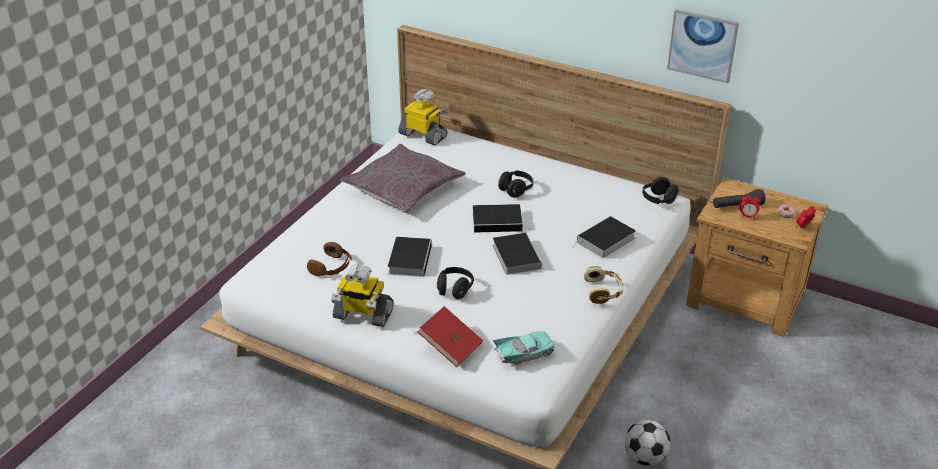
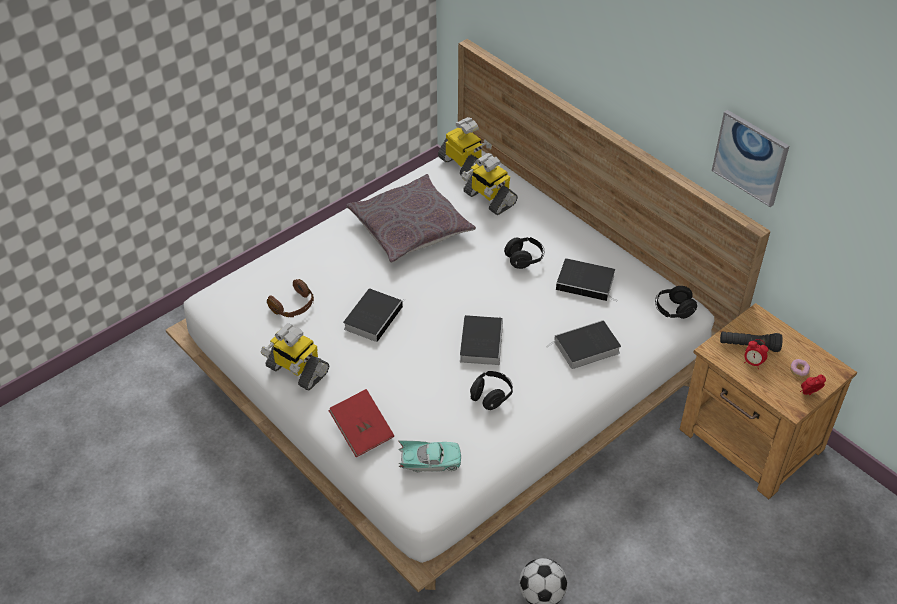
camera: 20 degrees right, 10 degrees up
(455, 289) = (399, 366): black headphones -> black headphones (491, 396)
(459, 154) = (489, 199): none -> toy robot
(498, 221) = (486, 294): book -> book (587, 282)
(603, 291) = (550, 410): beige headphones -> none

